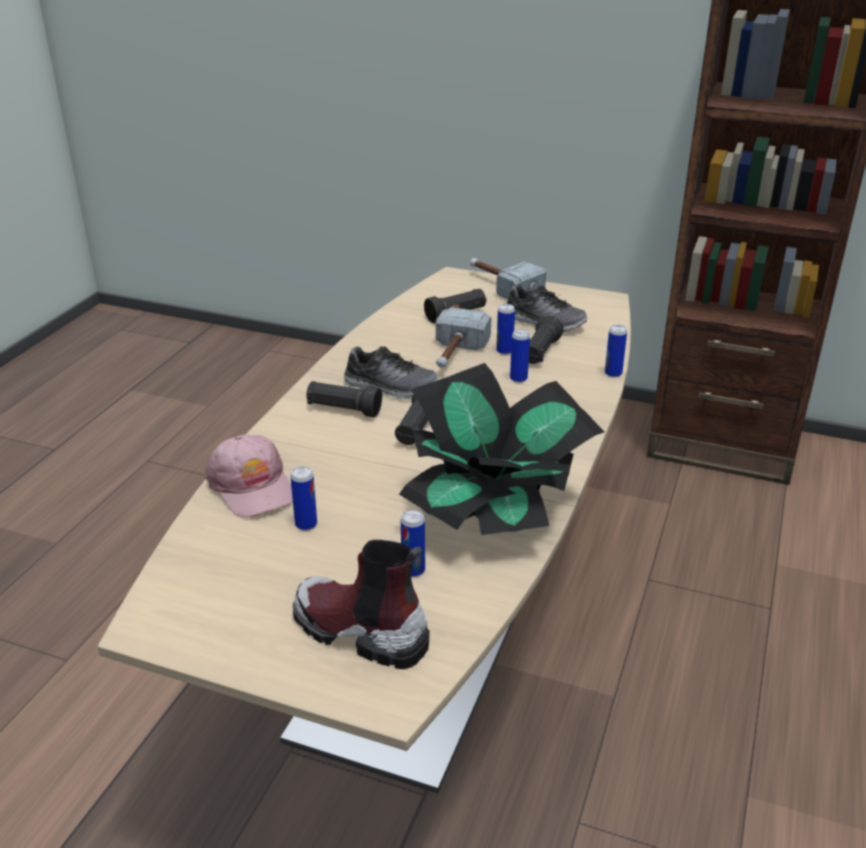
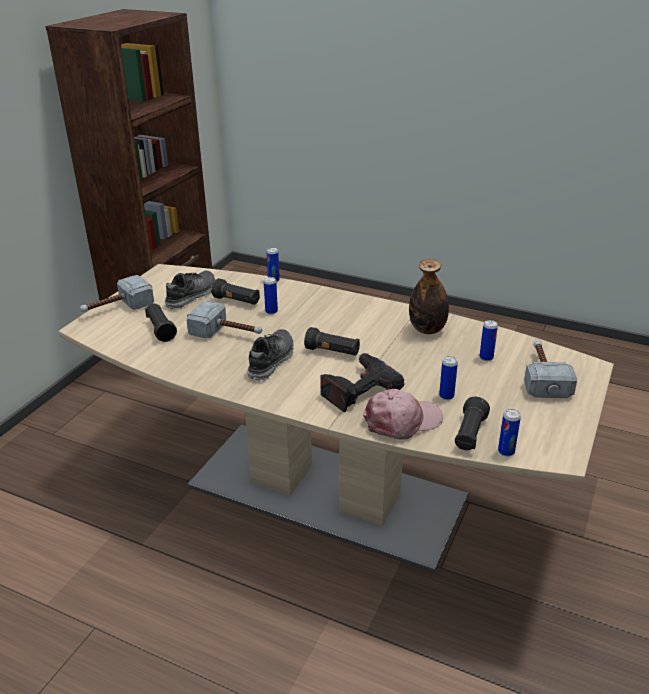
camera: 85 degrees left, 0 degrees up
(326, 452) = (358, 389): none -> power drill
(343, 410) = (300, 382): black flashlight -> black flashlight (469, 434)
(359, 632) = (543, 376): boot -> hammer
(494, 512) = (427, 329): potted plant -> bottle
(504, 351) = (229, 314): can -> can (506, 451)

